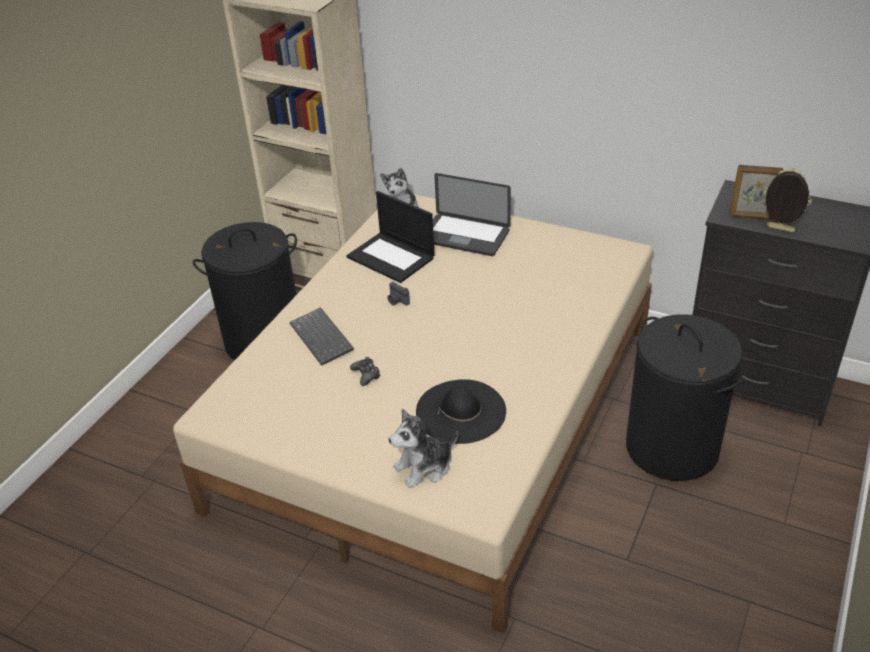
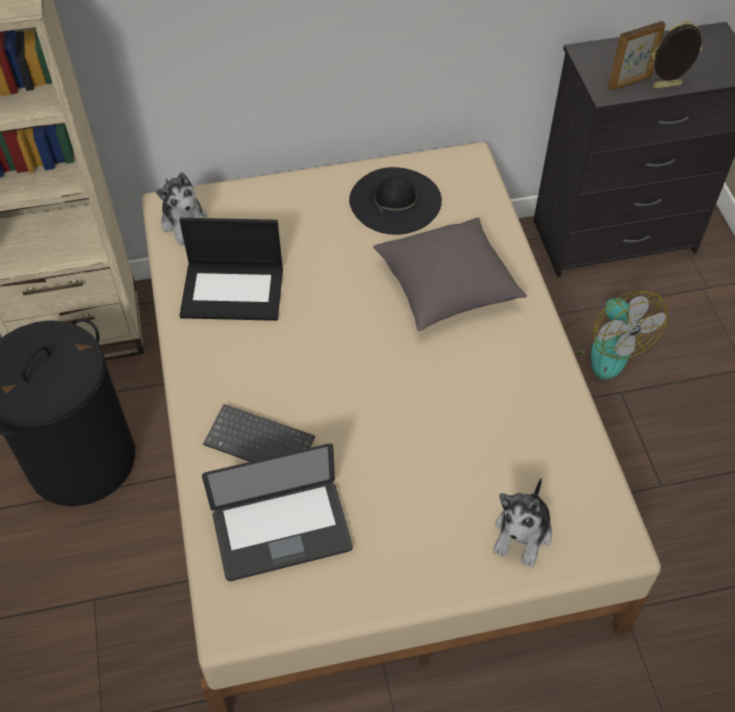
camera: 40 degrees left, 15 degrees up
(366, 375) = (356, 460): black game controller -> none
(397, 301) = (297, 346): camera -> none
(461, 411) = (494, 445): black hat -> black hat (395, 200)
(464, 236) = (288, 221): laptop -> laptop (282, 531)
(528, 313) = (447, 288): none -> grey pillow
(672, 447) = (603, 345): black laundry basket -> fan

